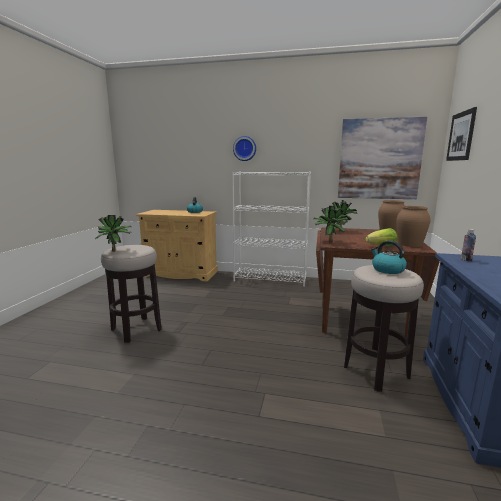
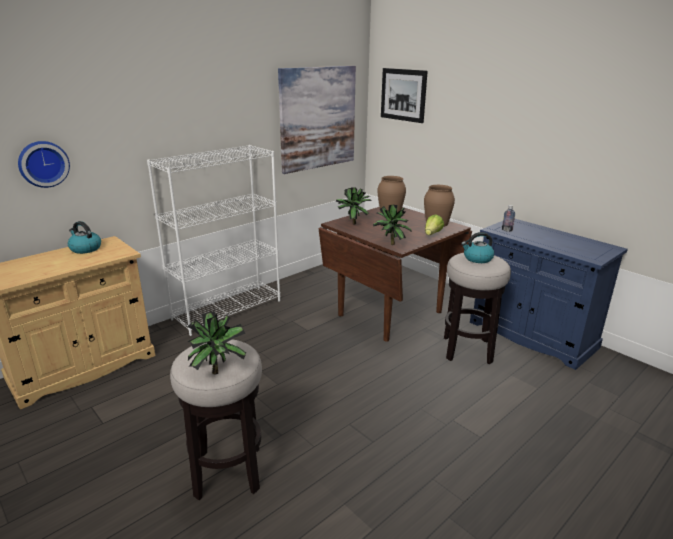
camera: 55 degrees left, 10 degrees up
(245, 148) = (149, 119): wall clock -> wall clock (43, 163)

